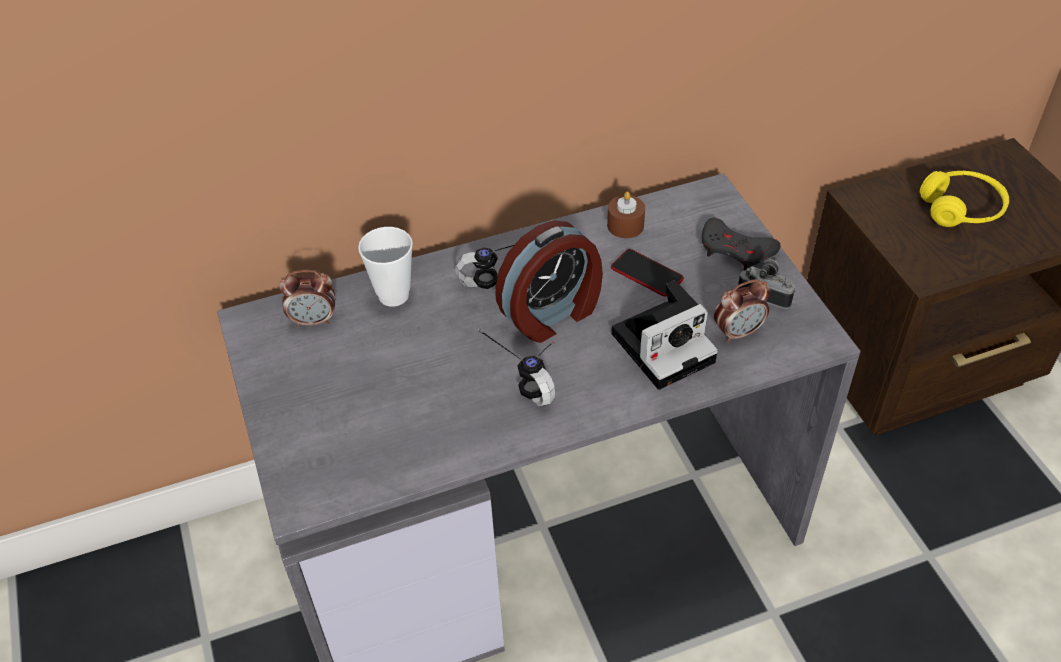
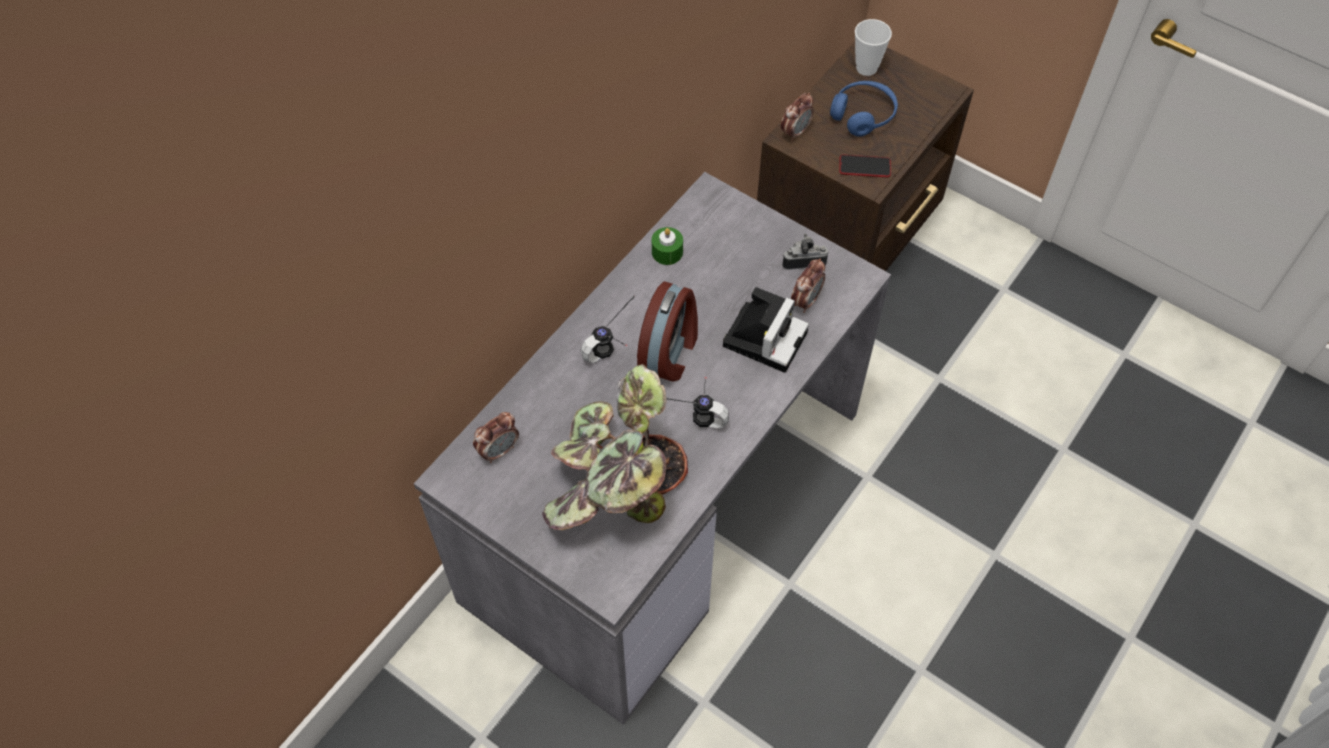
camera: 35 degrees left, 10 degrees up
(389, 407) = (613, 487): none -> potted plant
(393, 295) = (542, 398): cup -> cup (866, 68)
(625, 225) = (667, 252): brown candle -> green candle
(646, 274) = (711, 285): phone -> phone (864, 167)
(736, 250) = (759, 234): grey game controller -> none
(870, 195) = (795, 132): none -> alarm clock
(961, 209) = (863, 115): yellow headphones -> blue headphones

